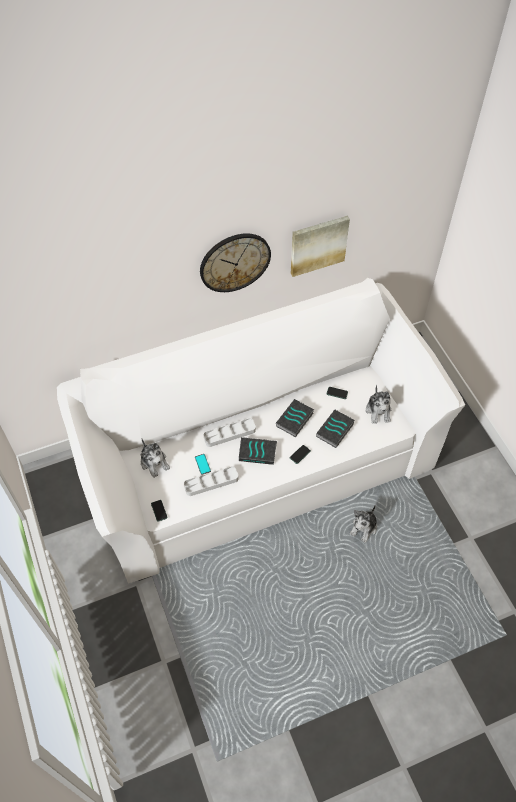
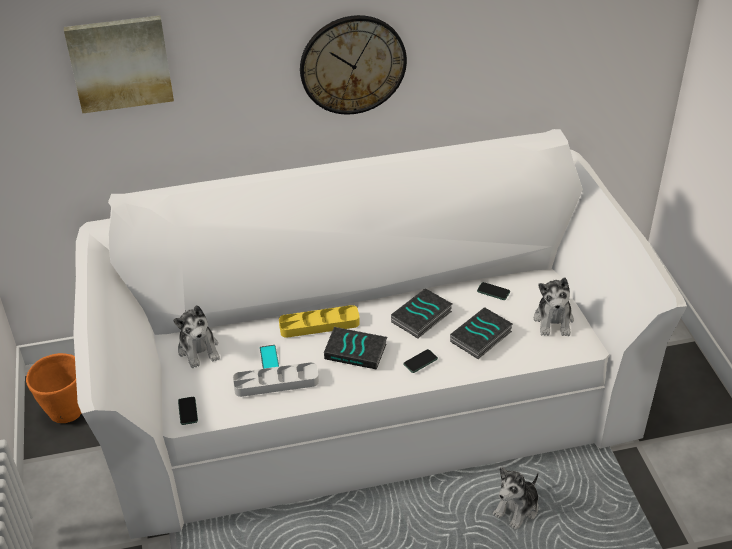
camera: 10 degrees right, 15 degrees down
(61, 497) = (66, 412): none -> orange planter
(229, 434) = (319, 325): grey tray -> yellow tray
(318, 245) = (479, 62): picture -> picture (120, 63)

